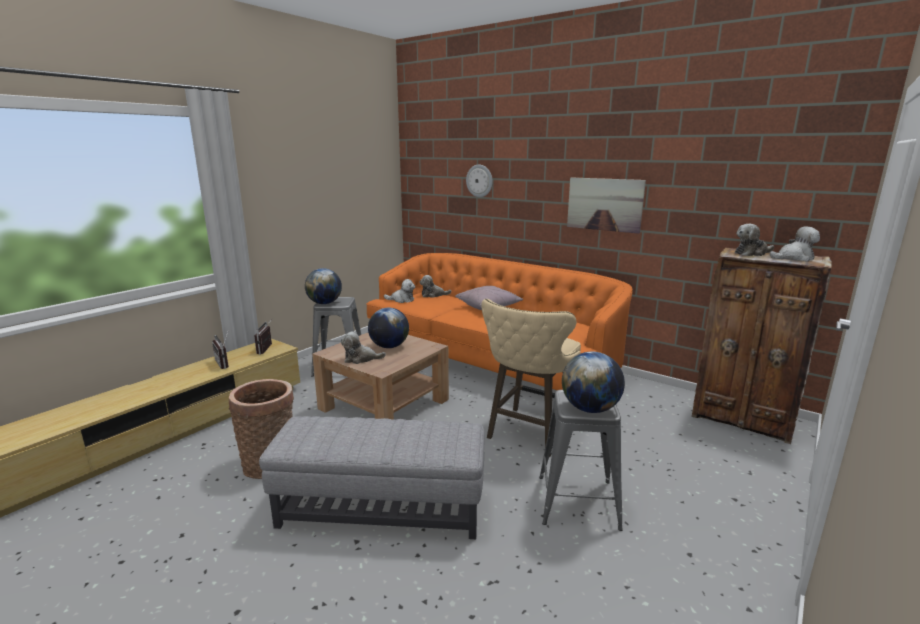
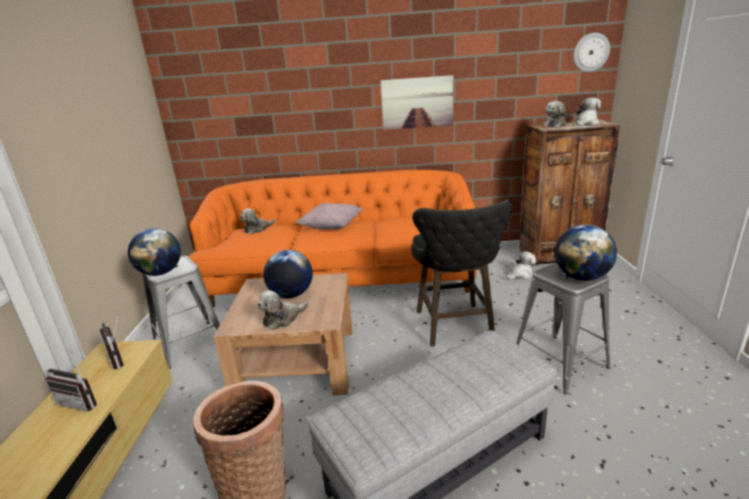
camera: 35 degrees left, 5 degrees up
(401, 300) = (232, 243): plush toy -> plush toy (521, 275)
(479, 181) = (274, 95): wall clock -> wall clock (591, 52)
(528, 433) = (455, 327): beige stool -> black stool

